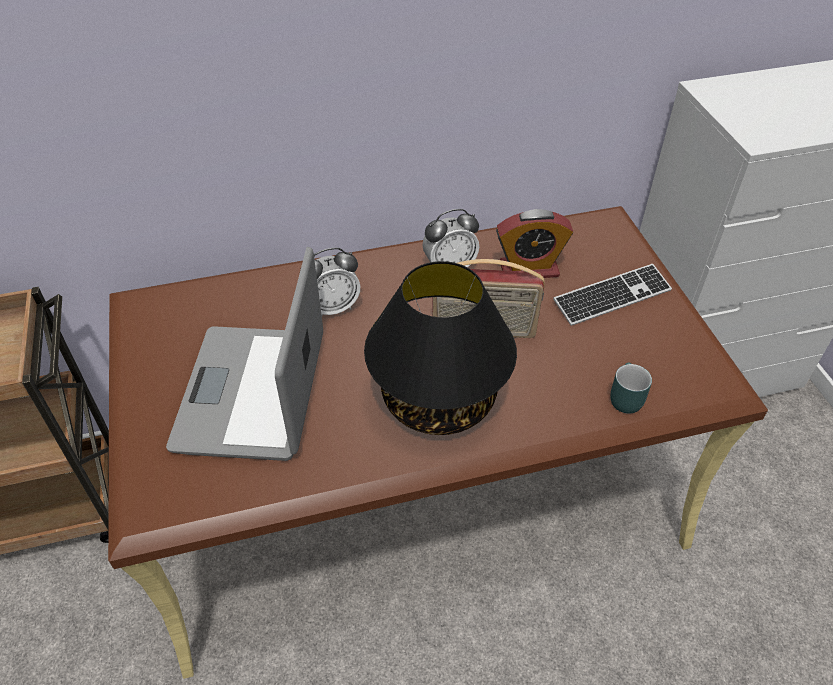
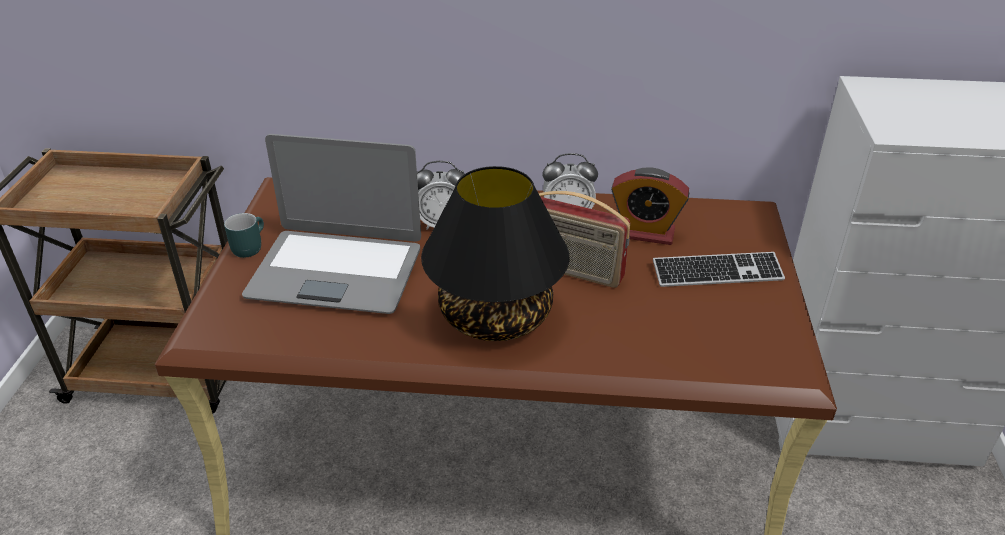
camera: 20 degrees right, 10 degrees down
(253, 392) = (336, 271): laptop -> laptop turned 105 degrees counterclockwise
(623, 397) = (679, 356): turquoise mug -> turquoise mug (248, 246)

